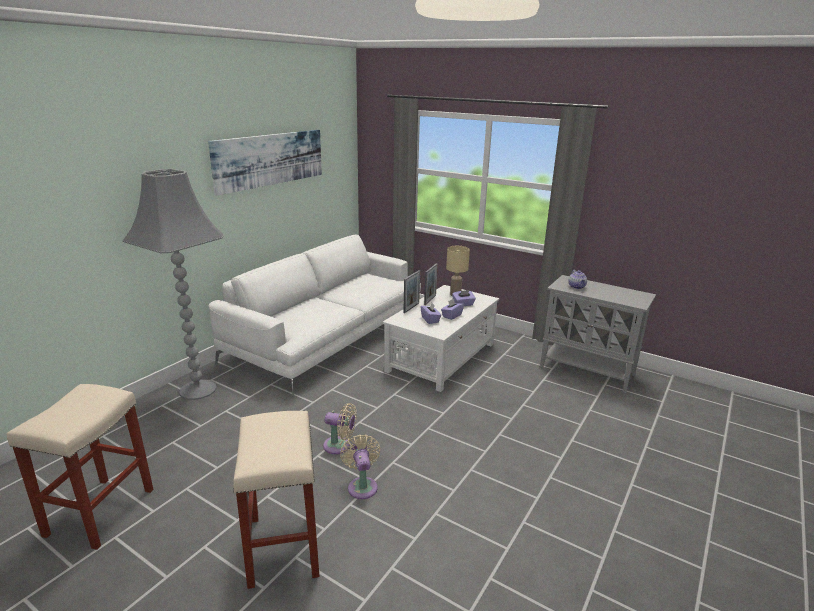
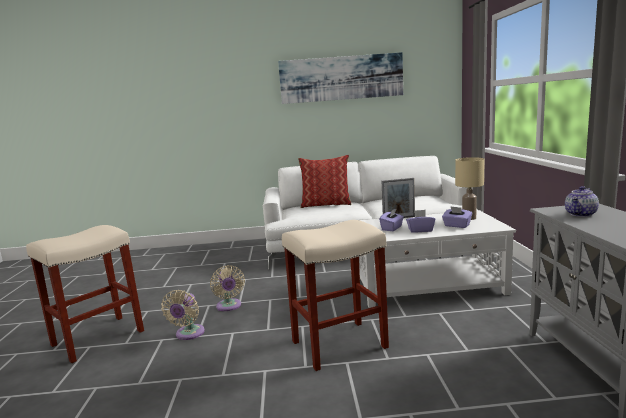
camera: 55 degrees right, 10 degrees down
(101, 511) = (100, 282): beige stool -> beige stool (340, 344)
(198, 389) = (237, 248): grey floor lamp -> none
(297, 307) = (326, 204): none -> pillow
(362, 485) = (188, 334): beige fan -> beige fan turned 150 degrees clockwise
(430, 300) = (432, 216): picture frame -> none

